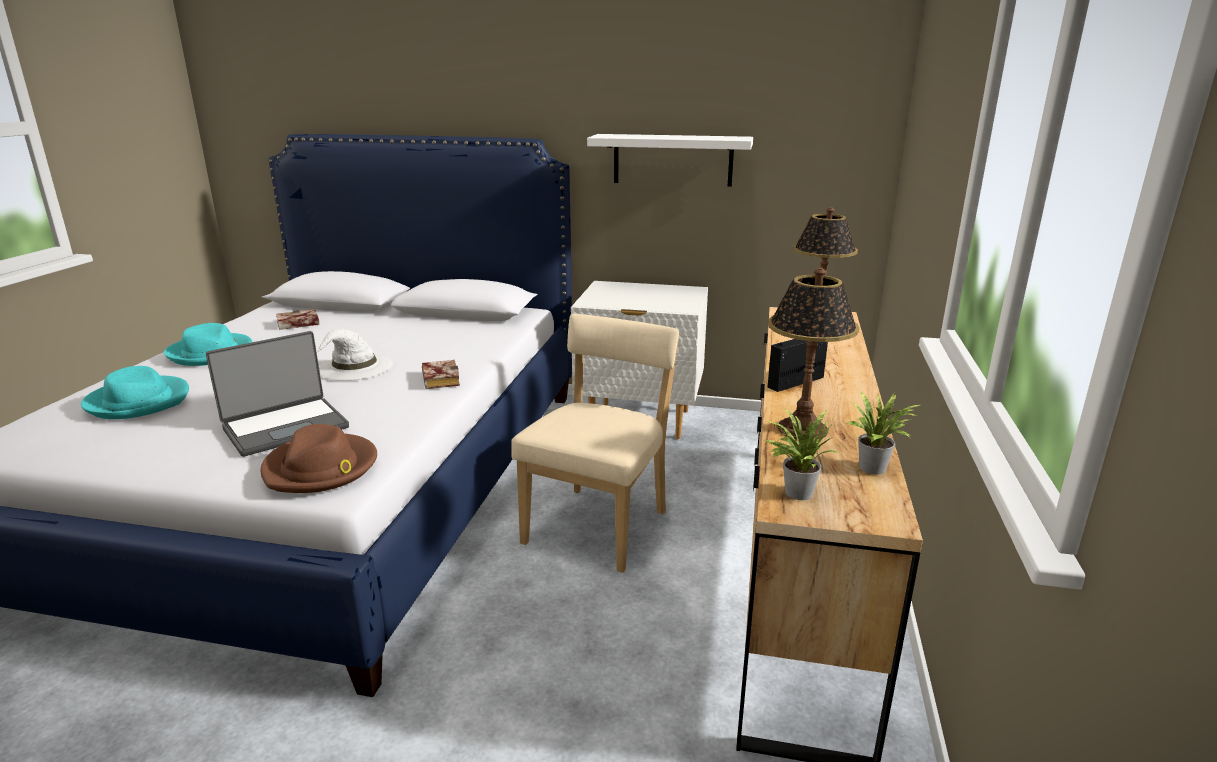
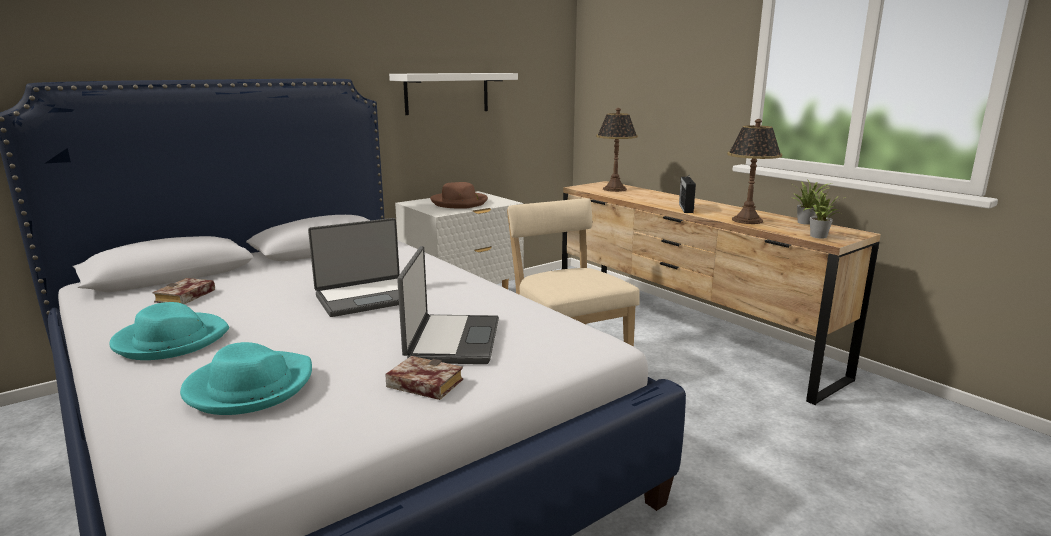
camera: 50 degrees left, 5 degrees down
(321, 468) = (559, 342): brown hat -> brown hat (459, 203)
(354, 367) = (367, 298): white hat -> laptop
(439, 379) = (454, 282): book -> book (421, 384)

